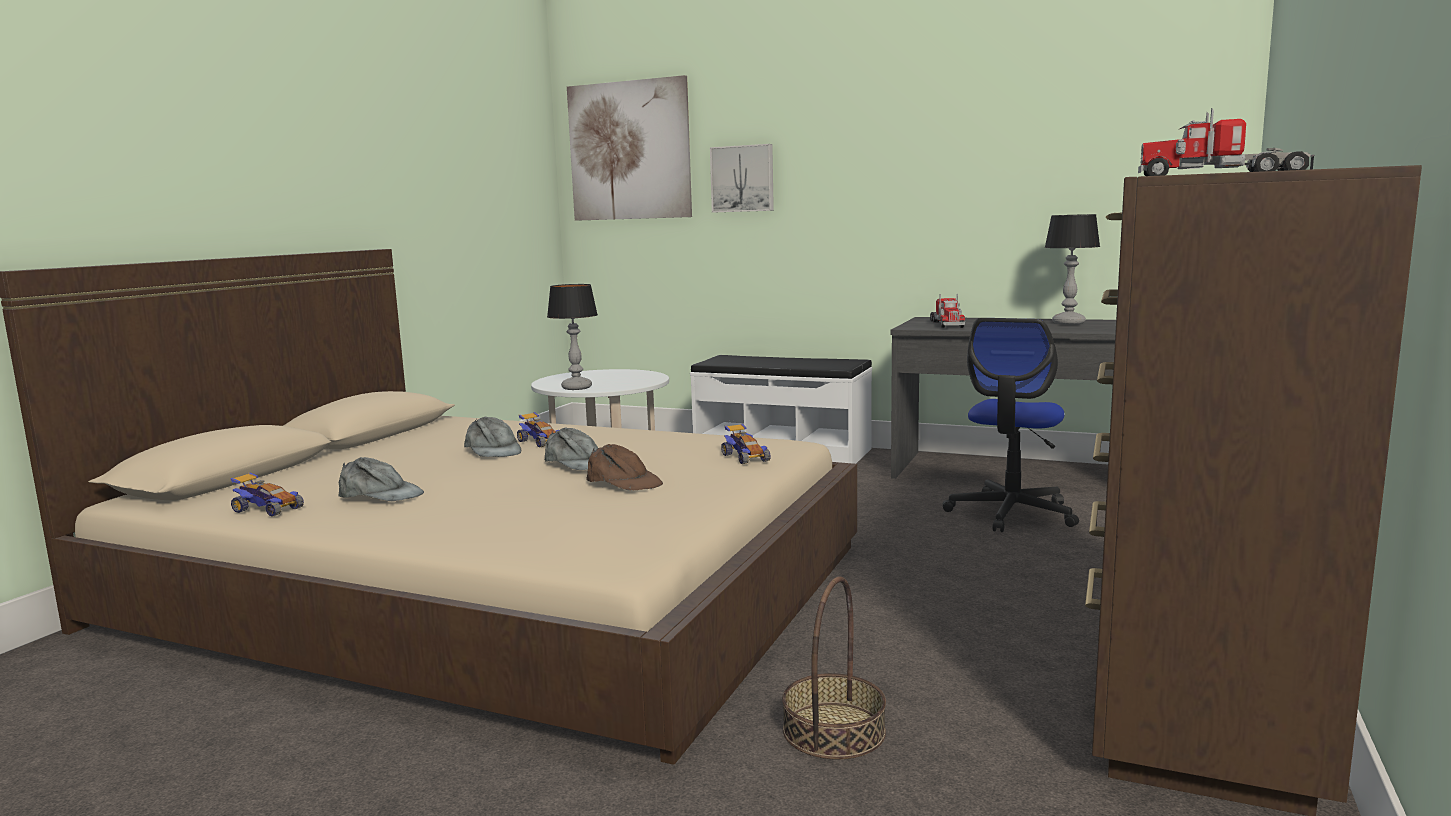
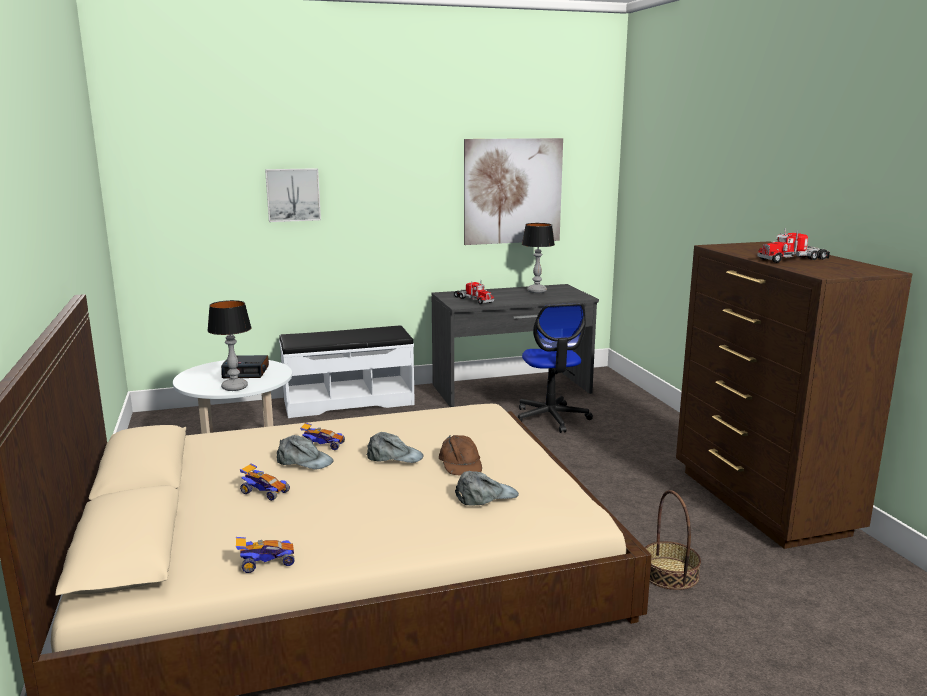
camera: 40 degrees left, 5 degrees up
(380, 495) = (325, 522): grey cap -> grey cap (486, 495)
(617, 379) = (246, 372): none -> alarm clock
(623, 482) = (460, 464): brown cap -> brown cap turned 75 degrees clockwise
(629, 151) = (183, 169): picture -> picture (512, 191)
(744, 457) = (487, 426): toy car -> toy car (264, 492)

